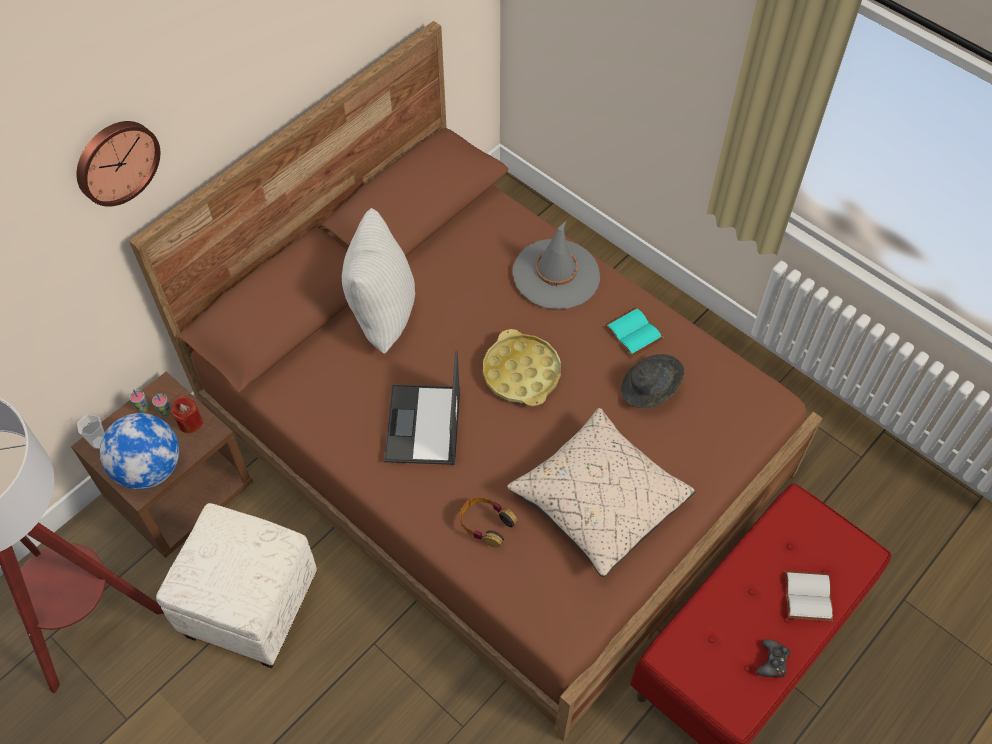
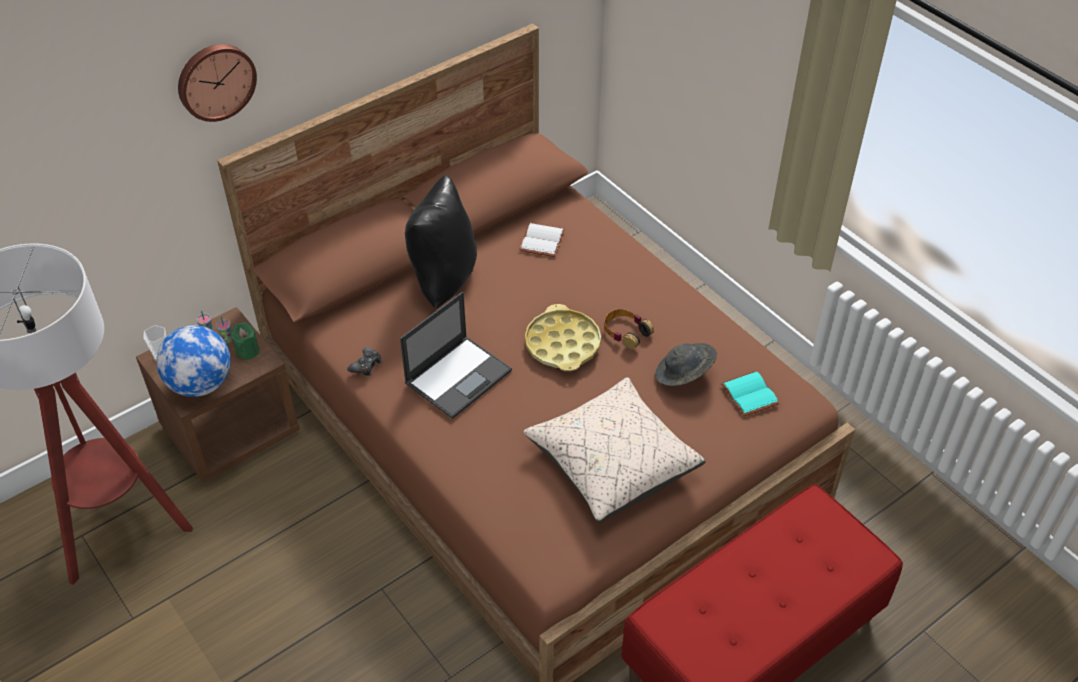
camera: 10 degrees right, 10 degrees down
(190, 422) = (247, 351): red candle -> green candle
(250, 605) = (272, 537): white ottoman -> none
(381, 314) = (442, 279): white pillow -> black pillow
(423, 426) = (459, 376): laptop -> laptop turned 150 degrees counterclockwise
(486, 523) = (498, 465): headphones -> headphones (626, 332)
(556, 274) = (615, 267): grey hat -> none
(632, 333) = (677, 325): turquoise book -> turquoise book (747, 394)
(772, 661) = (759, 639): black game controller -> black game controller (366, 365)
(806, 595) = (806, 585): white book -> white book (541, 240)

